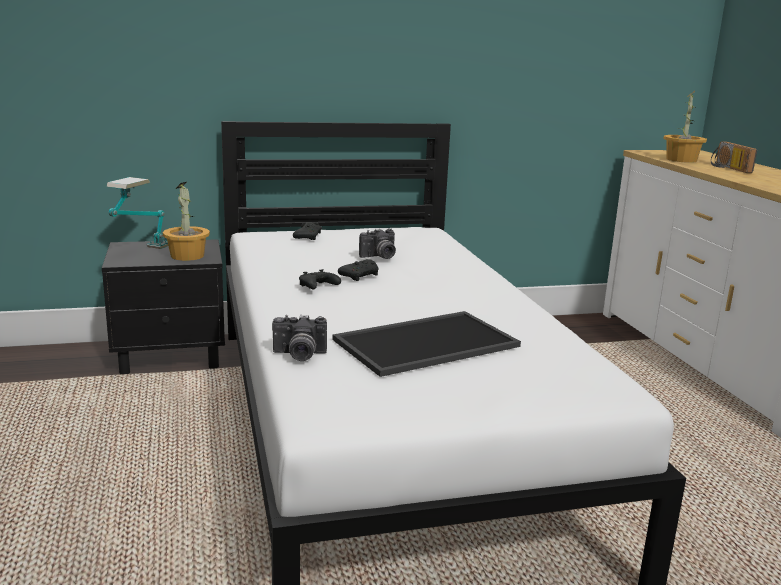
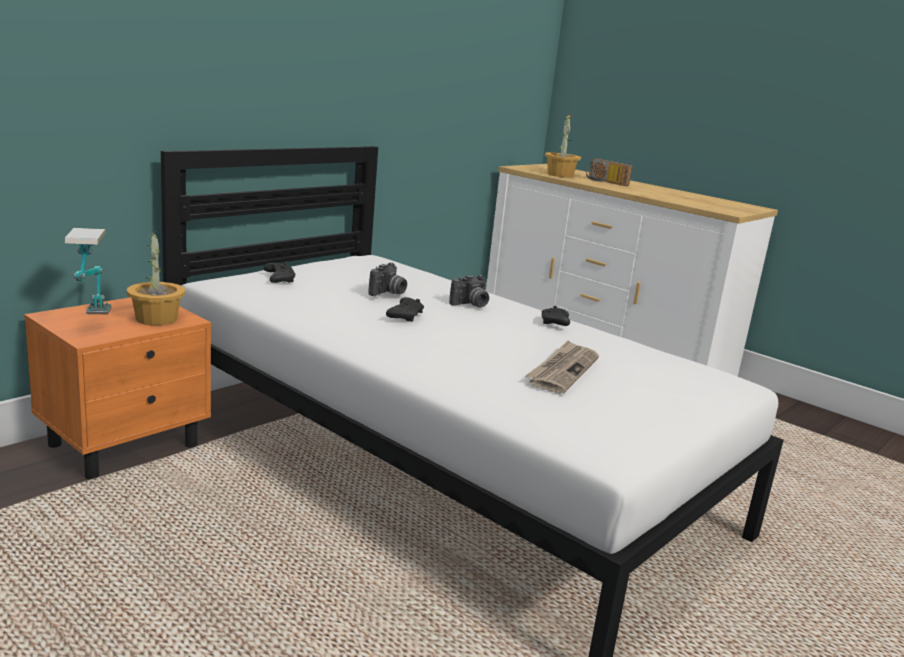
camera: 35 degrees left, 0 degrees up
(172, 356) = (126, 444): black nightstand -> orange nightstand
(299, 355) = (497, 404): camera -> camera (471, 305)
(317, 287) = (389, 334): black game controller -> black game controller (555, 324)
(426, 342) = (562, 370): tray -> newspaper

